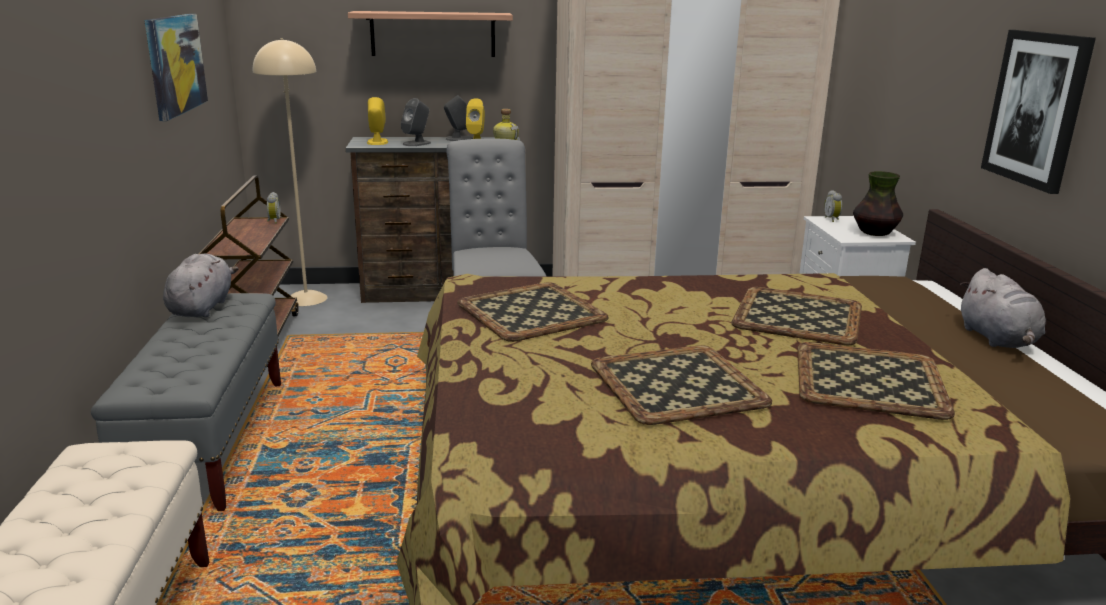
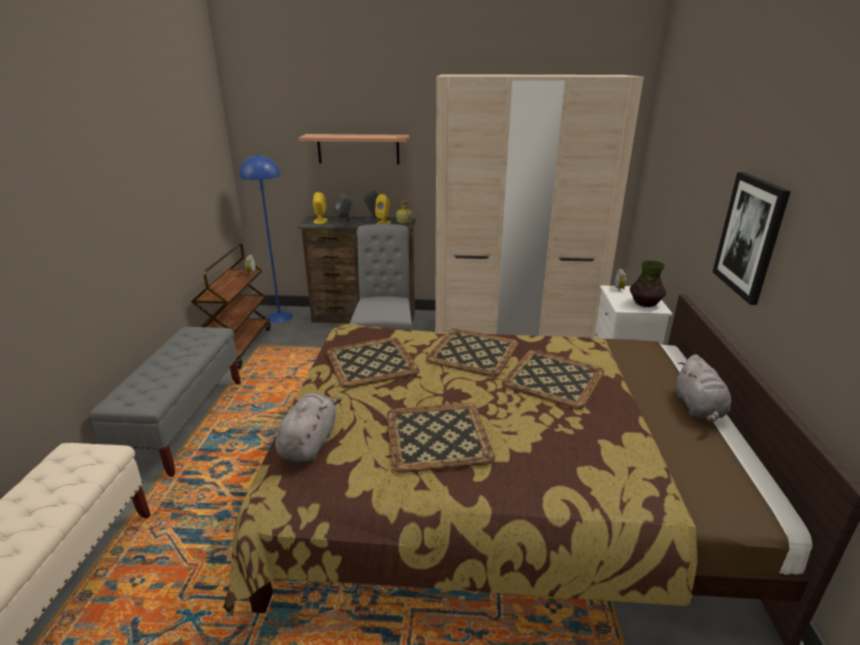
camera: 10 degrees right, 5 degrees up
(175, 64) = (175, 180): picture -> none
(202, 307) = (184, 338): grey plush toy -> grey plush toy (309, 443)
(306, 298) = (280, 317): beige floor lamp -> blue floor lamp
(868, 380) = (575, 444): tray -> tray (472, 352)

